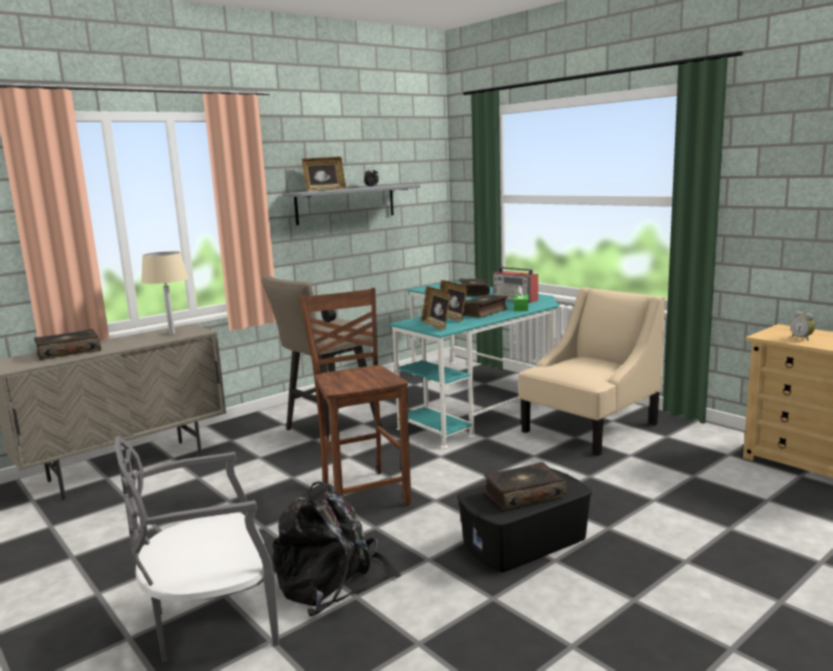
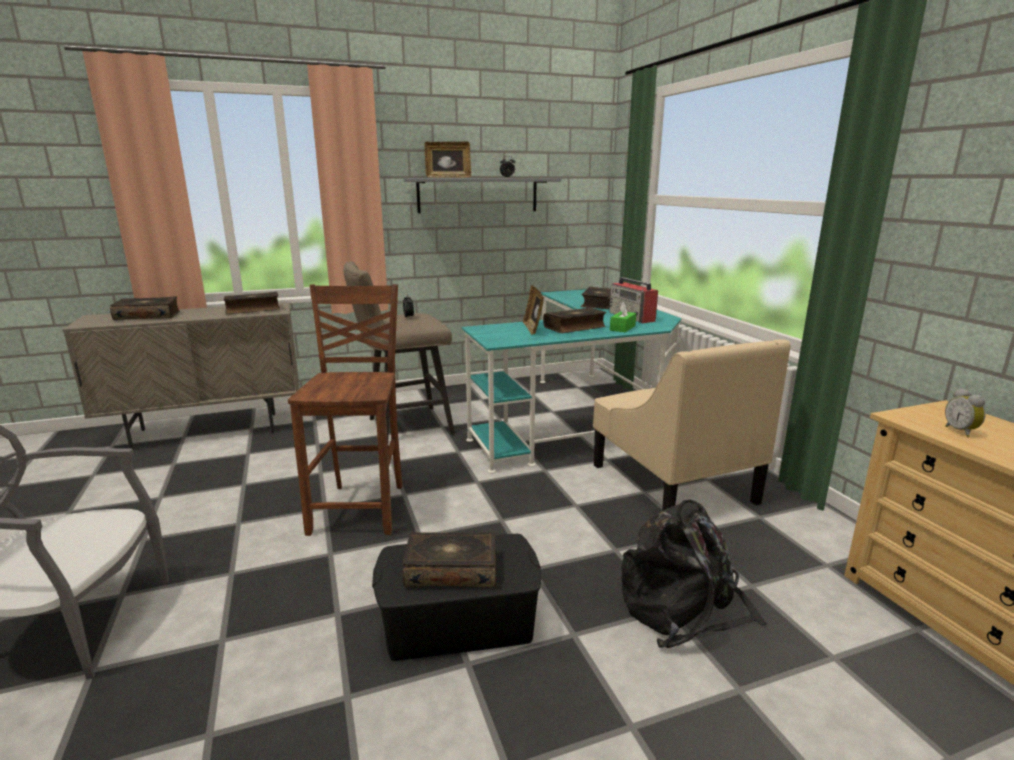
camera: 20 degrees right, 5 degrees up
(172, 333) = (253, 310): beige table lamp -> book
(333, 582) = (222, 612): black backpack -> black backpack (683, 608)
(436, 326) = (502, 336): picture frame -> none
(589, 428) = (671, 483): beige armchair -> beige armchair turned 90 degrees clockwise

